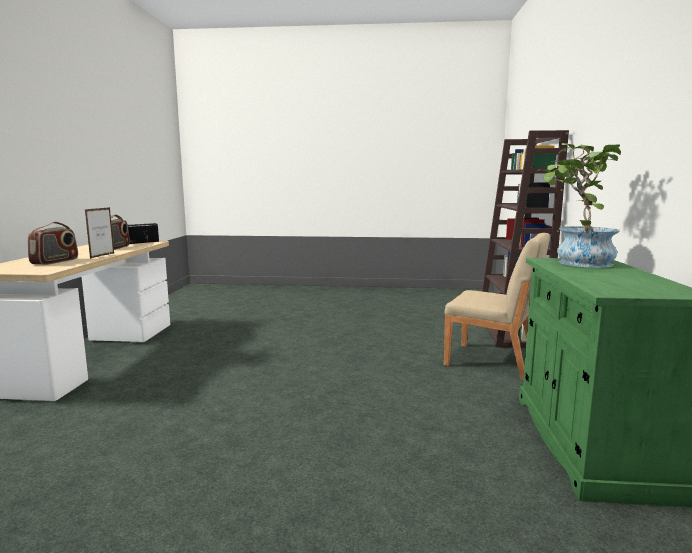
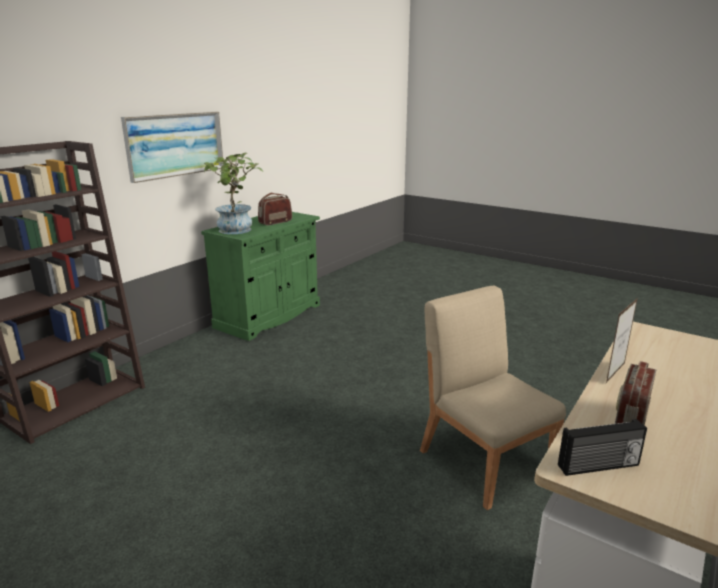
camera: 150 degrees left, 10 degrees up
(55, 261) = (663, 360): radio -> radio (275, 222)
(492, 361) = (190, 372): beige chair -> beige chair (484, 461)
(624, 133) = (175, 144): none -> picture

